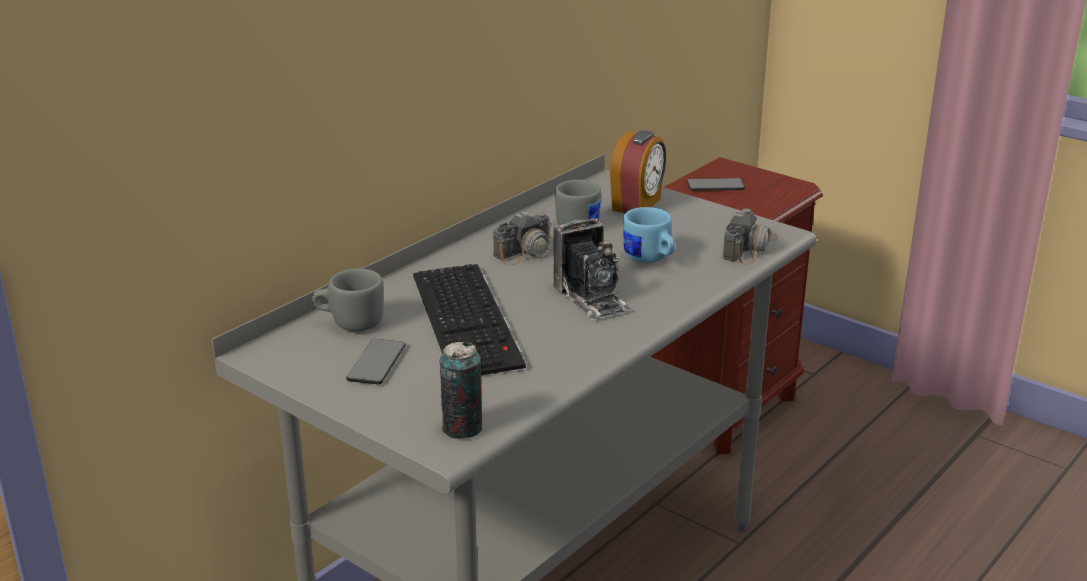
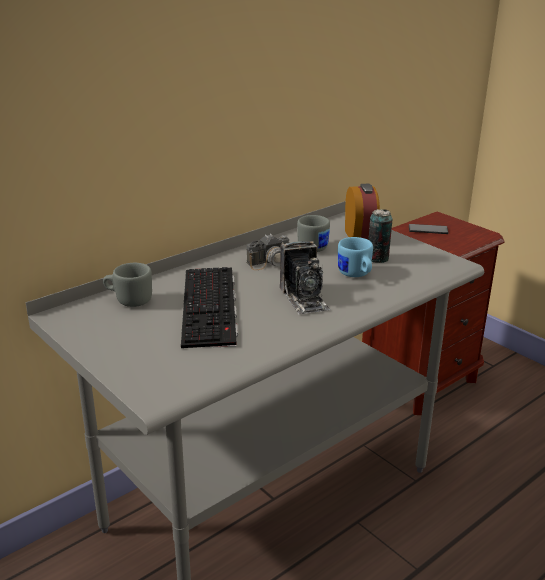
camera: 10 degrees right, 0 degrees up
(376, 363) = (134, 330): phone -> none
(462, 428) = (172, 385): can -> can (377, 258)
(637, 205) = (360, 236): alarm clock -> alarm clock turned 45 degrees counterclockwise
(750, 247) = (432, 272): camera -> none

